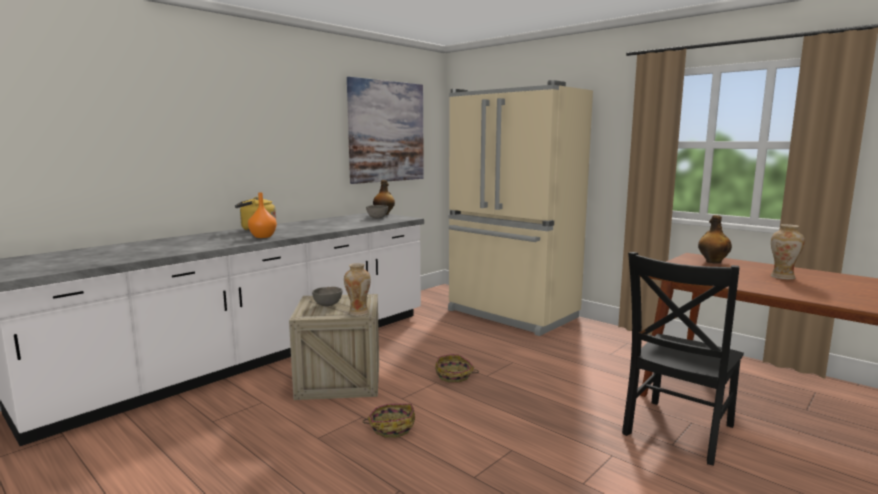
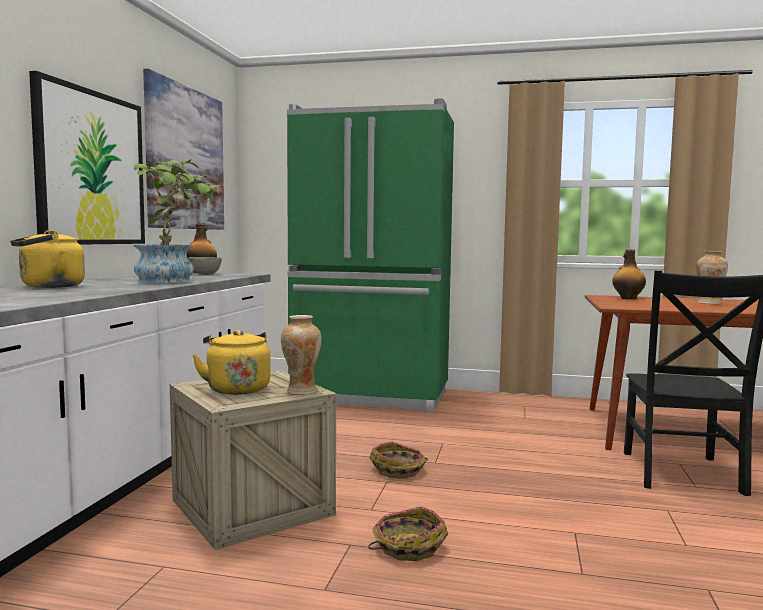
camera: 30 degrees left, 5 degrees down
(263, 236) = (92, 291): orange vase -> none
(302, 151) = (91, 168): none -> picture
(328, 305) = (237, 389): grey bowl -> yellow kettle
(336, 226) = (173, 280): none -> potted plant
(511, 314) = (371, 396): beige fridge -> green fridge

